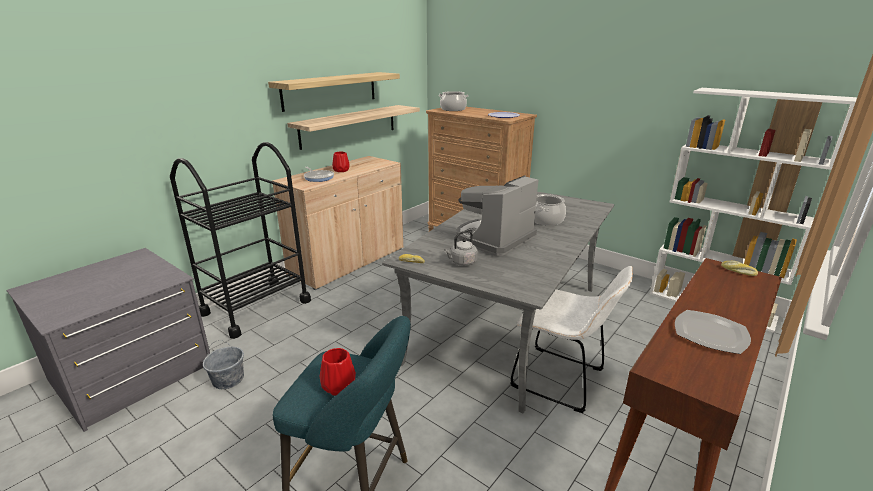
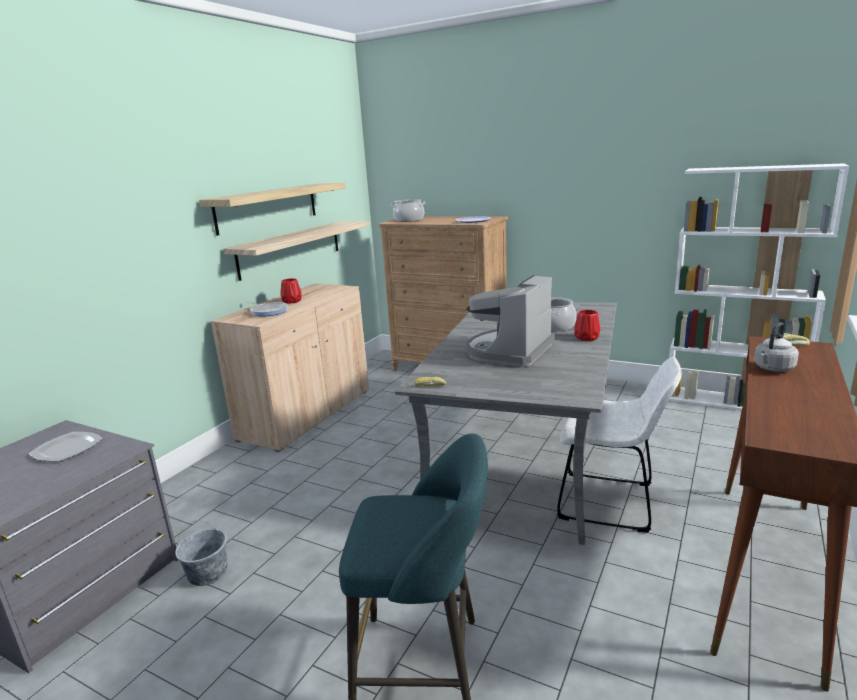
camera: 10 degrees left, 5 degrees down
(256, 307) = (209, 483): black cart -> none
(339, 386) = (410, 528): red vase -> red vase (587, 338)
(462, 262) = (488, 379): grey kettle -> grey kettle (773, 368)
(711, 334) = (801, 401): plate -> plate (67, 449)

